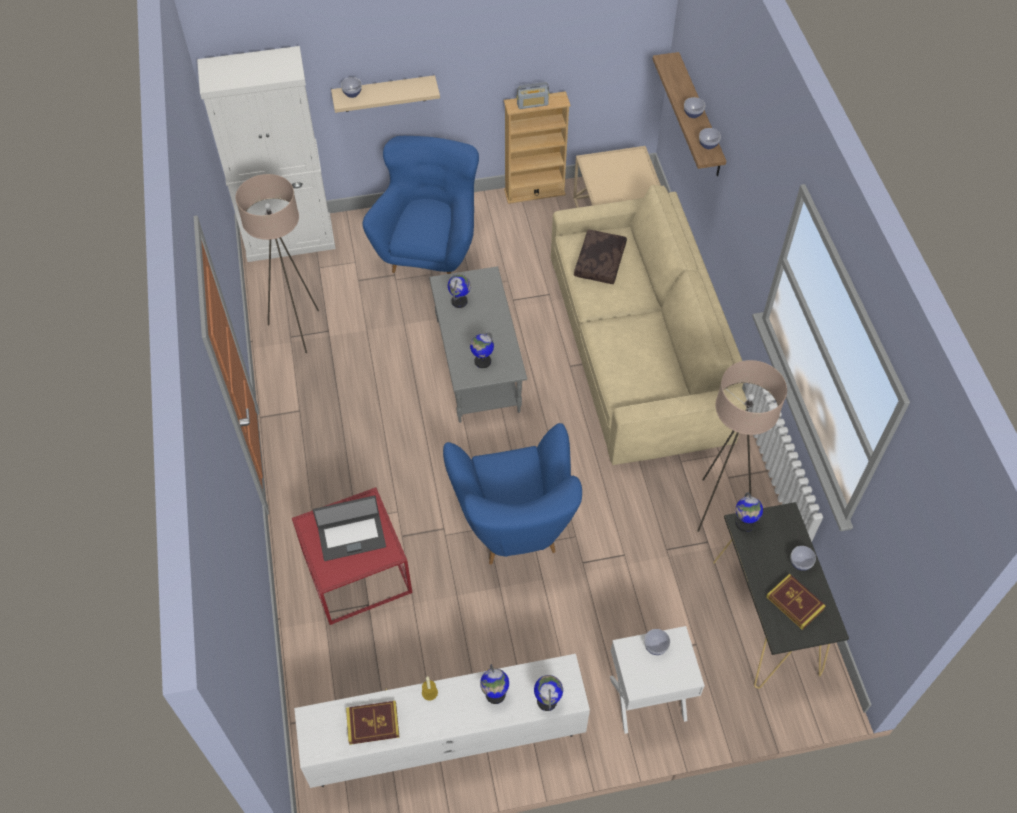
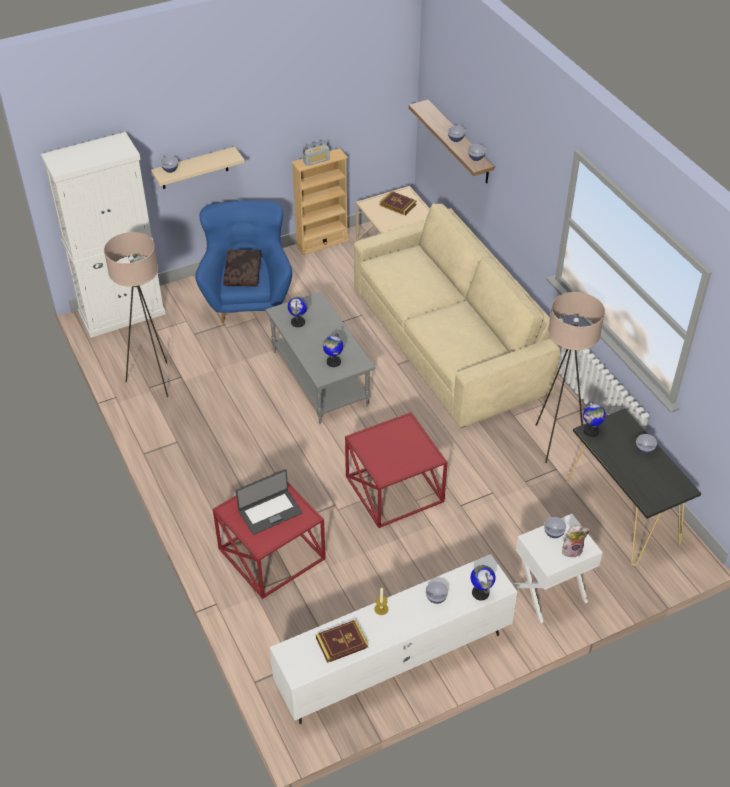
camera: 15 degrees left, 10 degrees down
(495, 694) = (436, 598): globe -> bowl
(514, 525) = (394, 489): blue armchair -> red side table
(600, 262) = (405, 273): brown pillow -> brown pillow (243, 273)
(670, 674) = (572, 550): none -> plush toy
(795, 603) = (651, 478): book -> book (397, 205)

